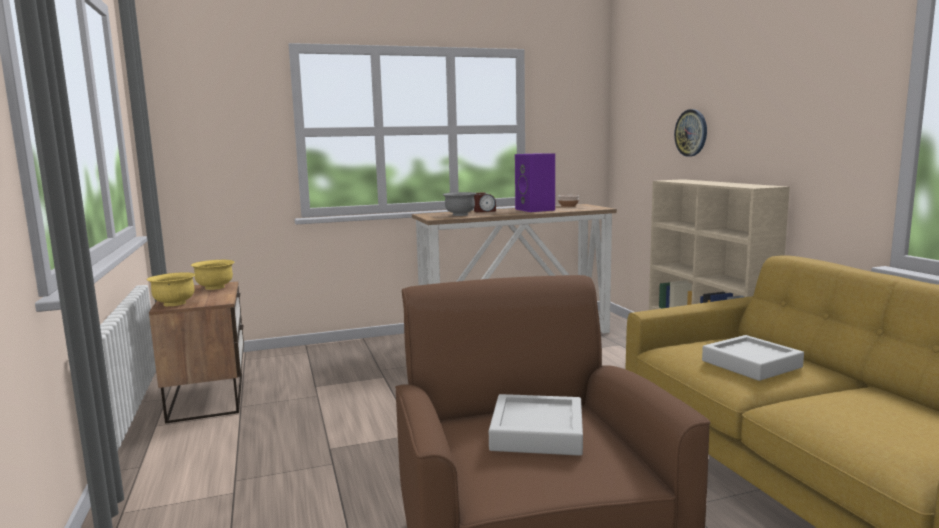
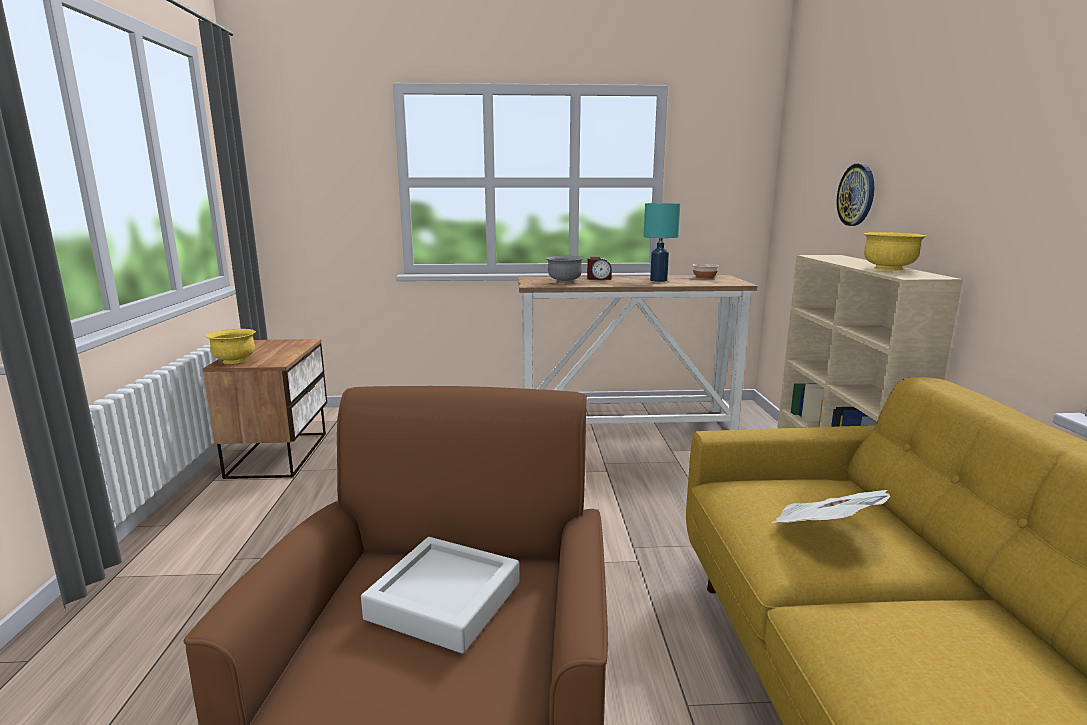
camera: 15 degrees right, 5 degrees up
(215, 287) = (291, 345): yellow bowl -> yellow bowl (889, 269)
(536, 210) = (659, 280): purple speaker -> turquoise table lamp
(751, 364) = (823, 531): grey tray -> newspaper

